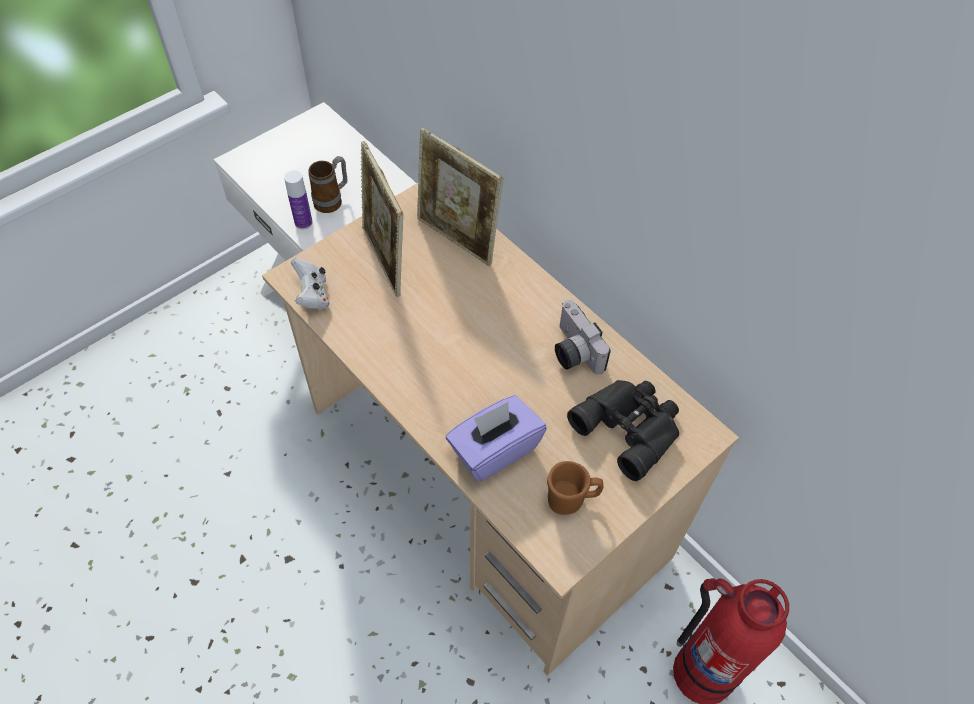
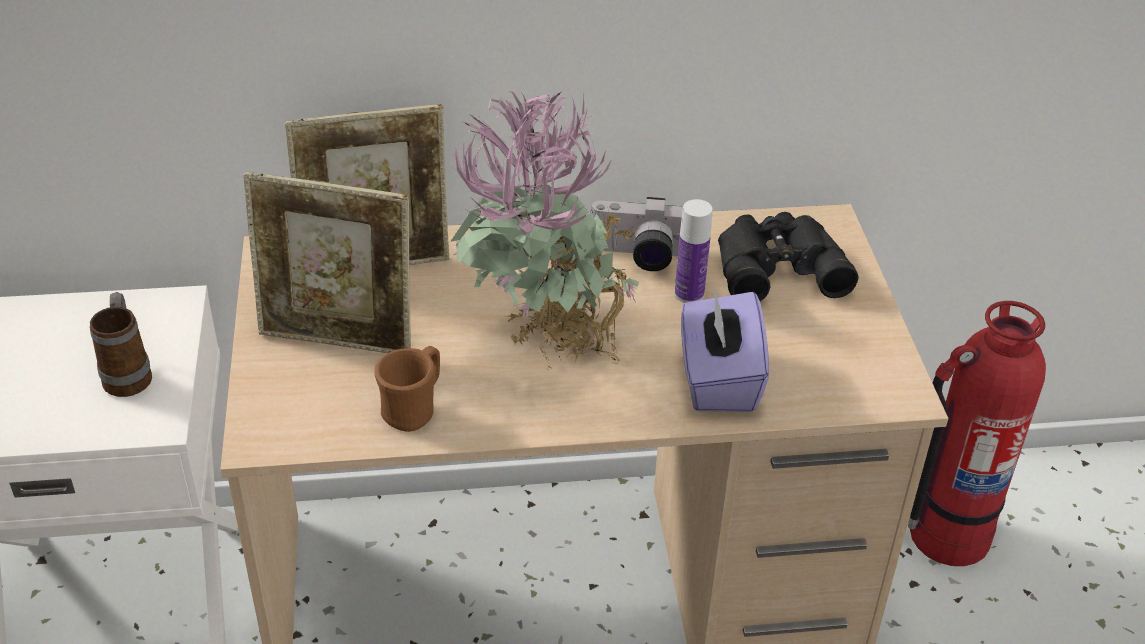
camera: 55 degrees left, 15 degrees down
(303, 223) = (131, 421): bottle -> bottle (689, 294)
(313, 295) = (318, 432): white game controller -> none
(445, 357) = (547, 357): none -> potted plant
(571, 499) = (833, 351): brown mug -> brown mug (414, 409)

